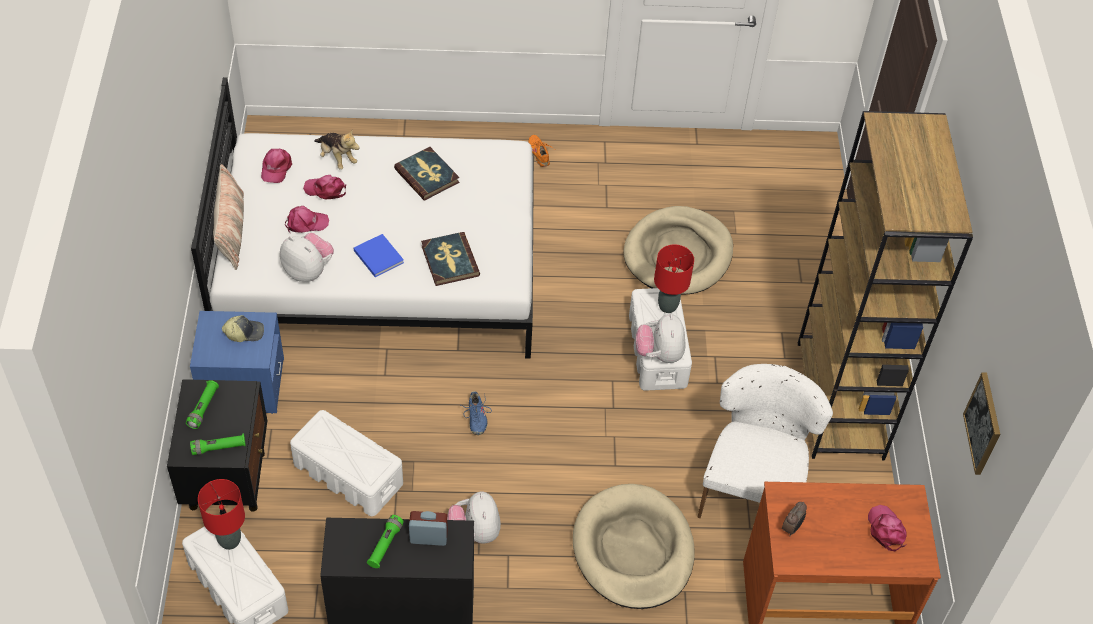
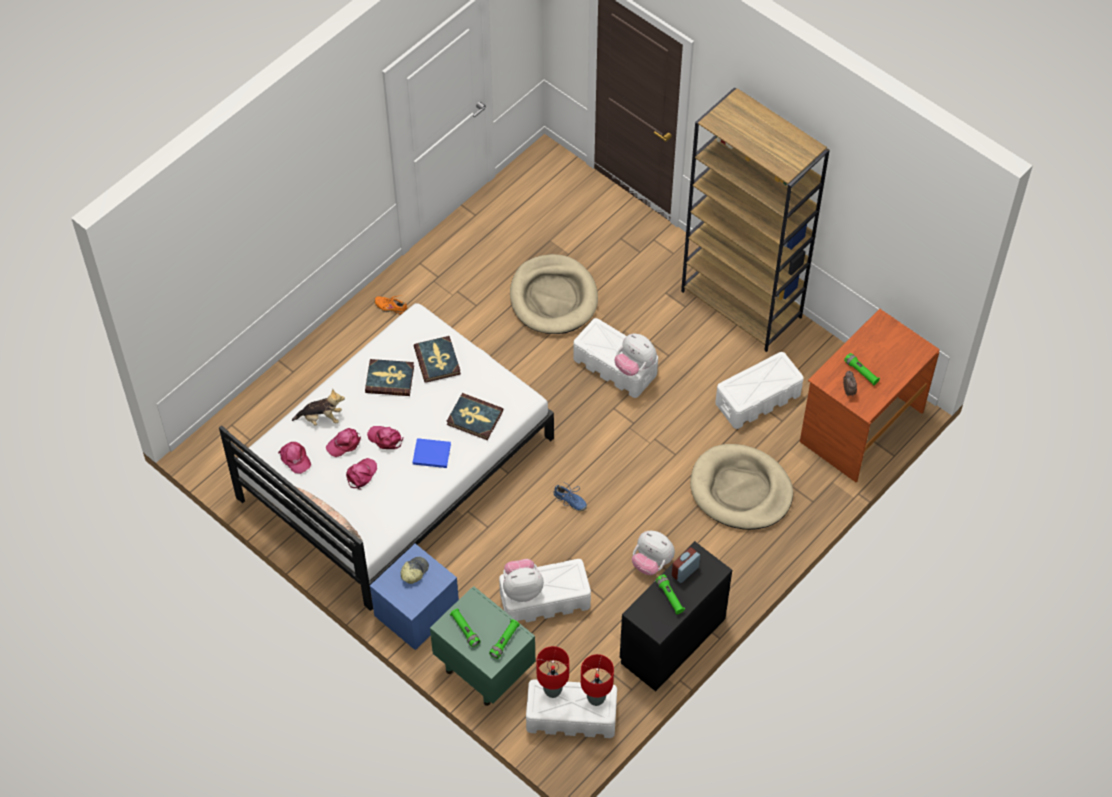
camera: 45 degrees left, 5 degrees up
(227, 479) = (483, 669): black nightstand -> green nightstand
(308, 271) = (404, 500): plush toy -> plush toy (522, 588)
(482, 194) = (437, 360): none -> book
(668, 306) = (604, 333): red table lamp -> red table lamp (596, 698)
(752, 490) = (758, 399): white chair -> white storage box
(827, 523) = (861, 372): none -> green flashlight
(886, 530) = (890, 349): pink cap -> pink cap (385, 438)
(983, 423) = (915, 247): picture -> none

